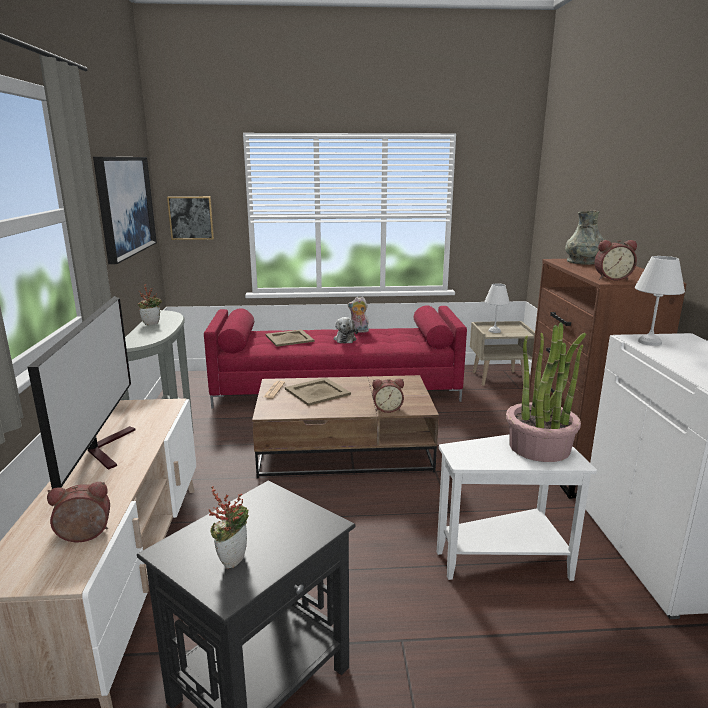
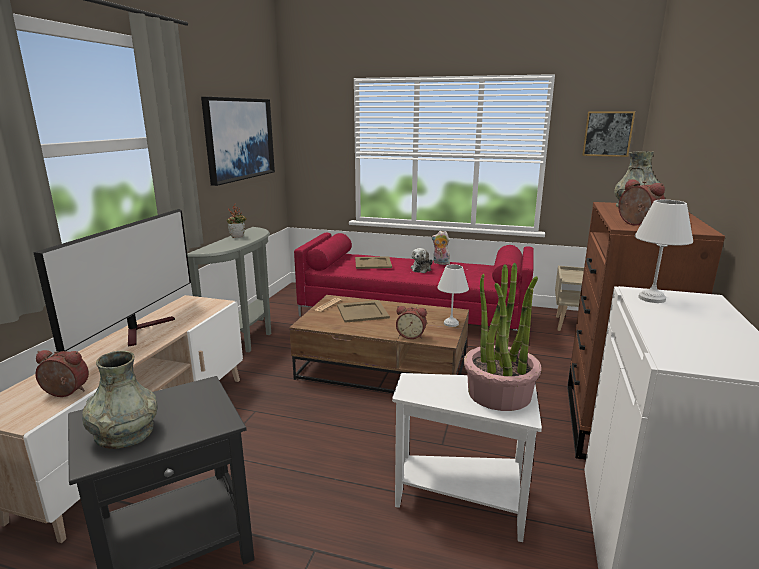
camera: 20 degrees right, 0 degrees up
(191, 218) = (309, 152): picture -> picture (607, 134)
(232, 558) = (124, 432): potted plant -> grey vase
(494, 331) = (576, 277): white table lamp -> white table lamp (450, 324)
(611, 278) = (636, 224): alarm clock -> alarm clock turned 135 degrees counterclockwise

